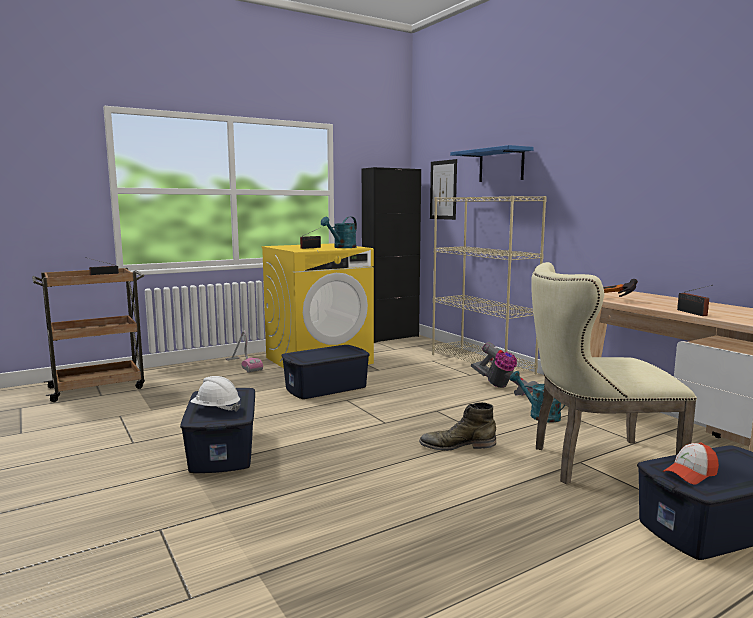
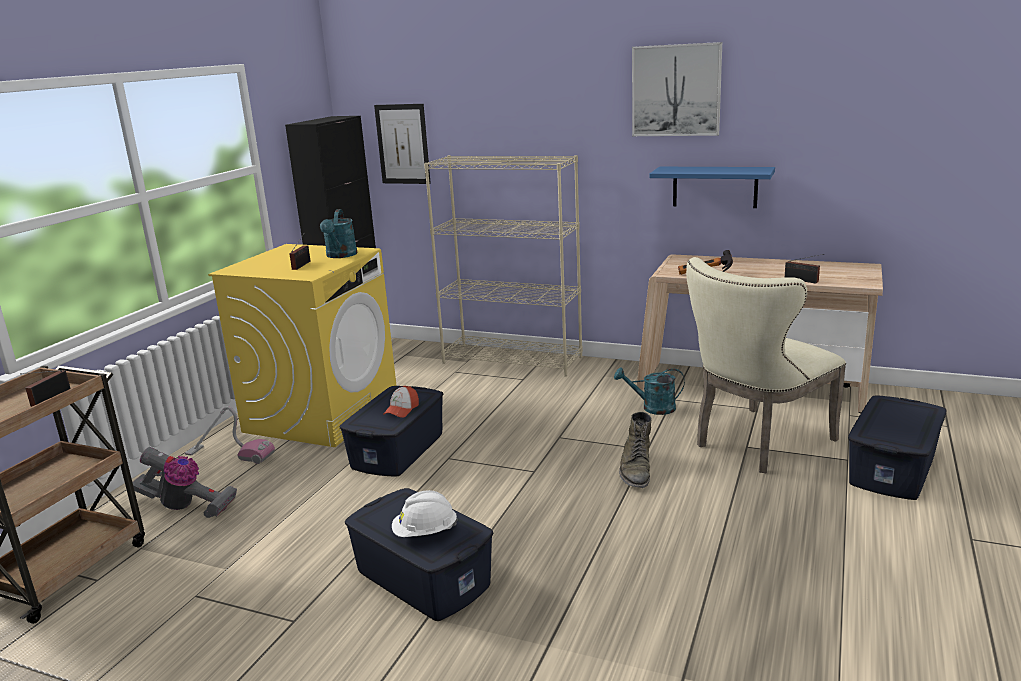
camera: 35 degrees left, 10 degrees up
(457, 445) = (636, 470): green boot -> green boot turned 45 degrees counterclockwise
(501, 165) = (501, 115): blue shelf -> blue shelf (714, 187)
(502, 387) = (576, 385): vacuum cleaner -> vacuum cleaner (186, 507)
(625, 136) = (676, 90): none -> picture
(690, 474) = (890, 433): cap -> cap (401, 410)

